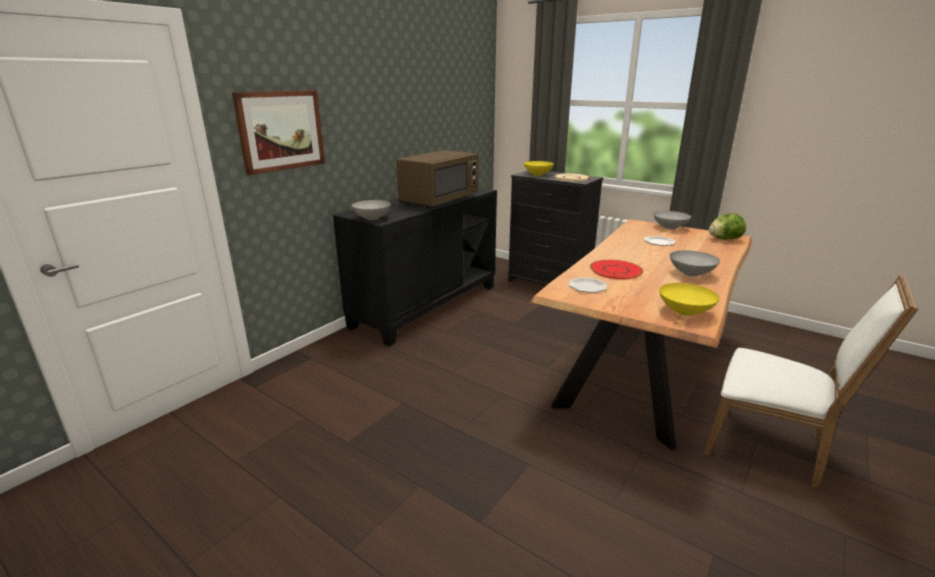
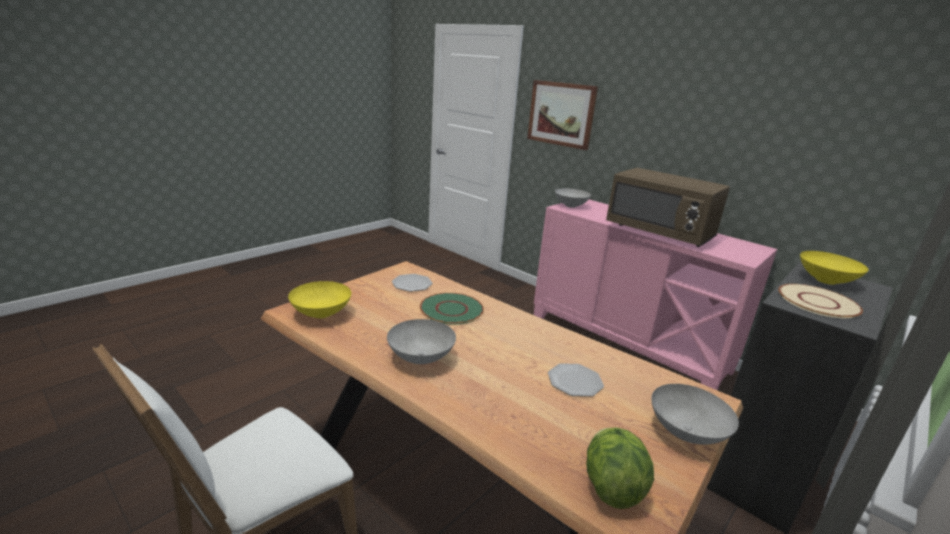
camera: 95 degrees right, 0 degrees up
(426, 305) = (627, 343): black cabinet -> pink cabinet
(615, 270) = (452, 310): red plate -> green plate

